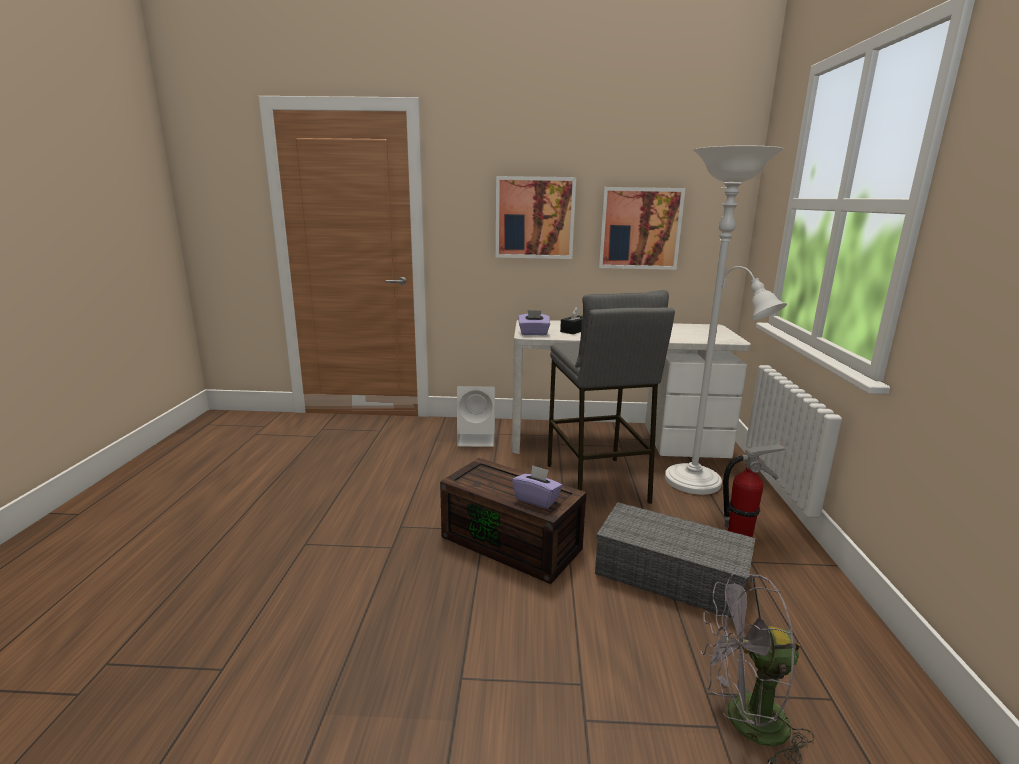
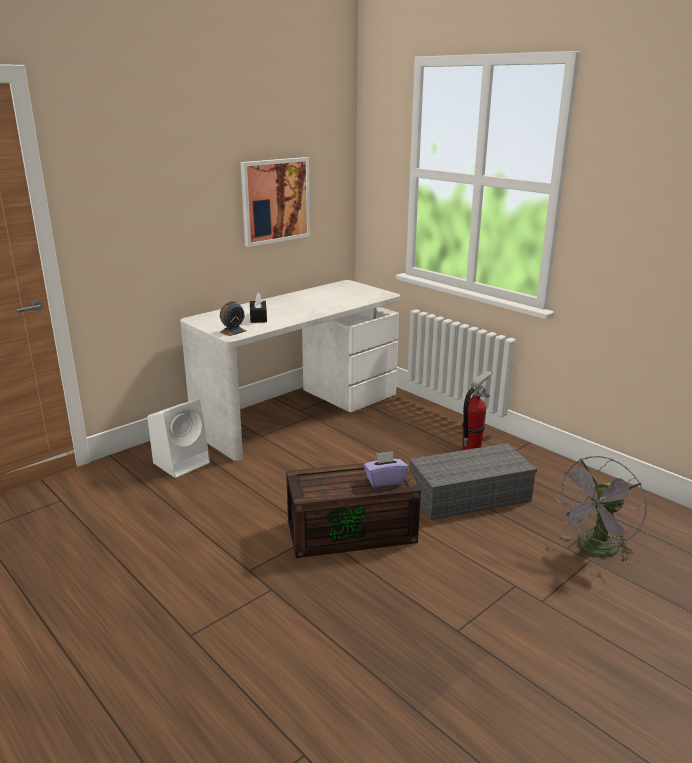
camera: 45 degrees left, 5 degrees up
(533, 333) = (233, 331): purple tissue box -> alarm clock
(534, 218) = (179, 203): picture -> none
(597, 483) = (339, 455): grey stool -> none
(698, 484) = (401, 424): white floor lamp -> none

